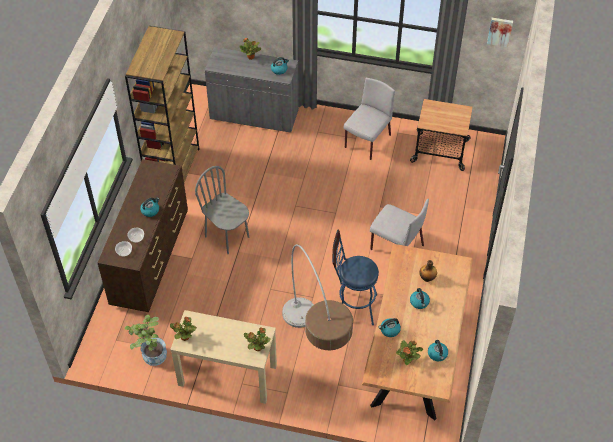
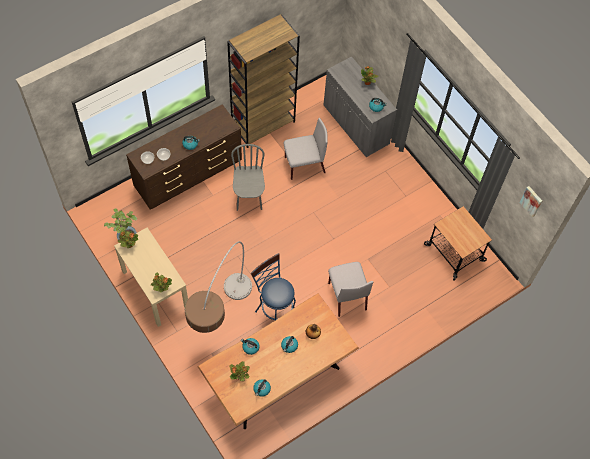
camera: 40 degrees right, 10 degrees up
(367, 142) = (411, 205): grey chair -> grey chair (304, 165)

